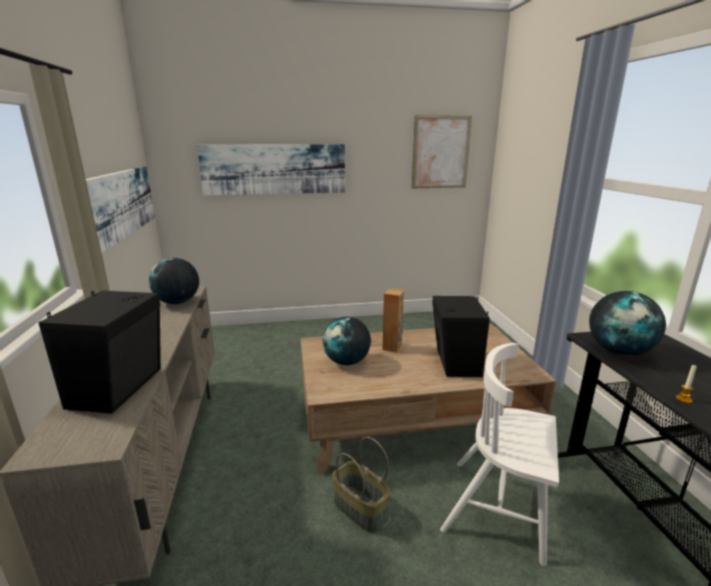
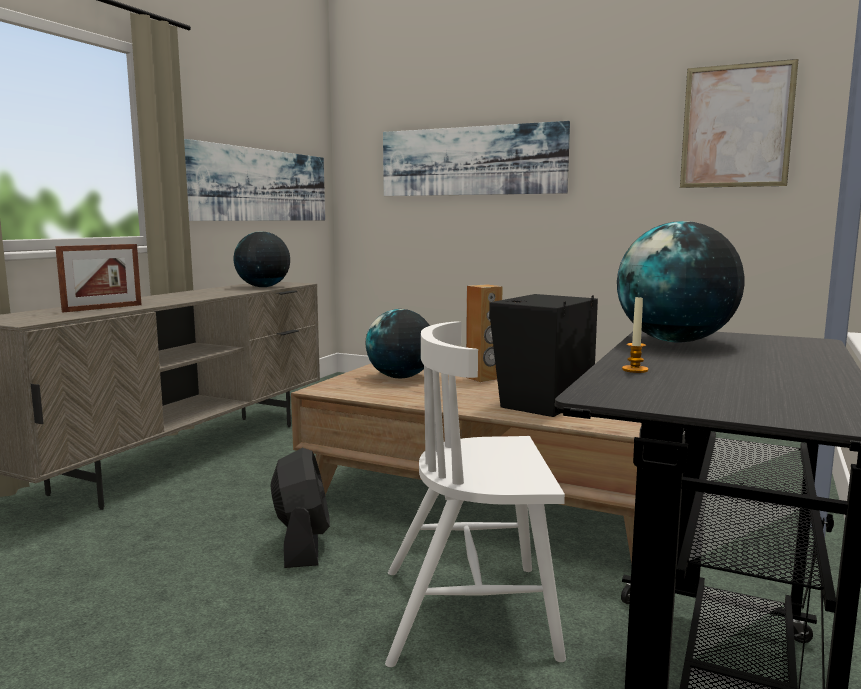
camera: 35 degrees right, 10 degrees down
(121, 387) = (103, 308): black speaker -> picture frame
(359, 509) = (302, 544): basket -> black fan
(503, 509) = (479, 610): white chair -> white chair turned 60 degrees counterclockwise

